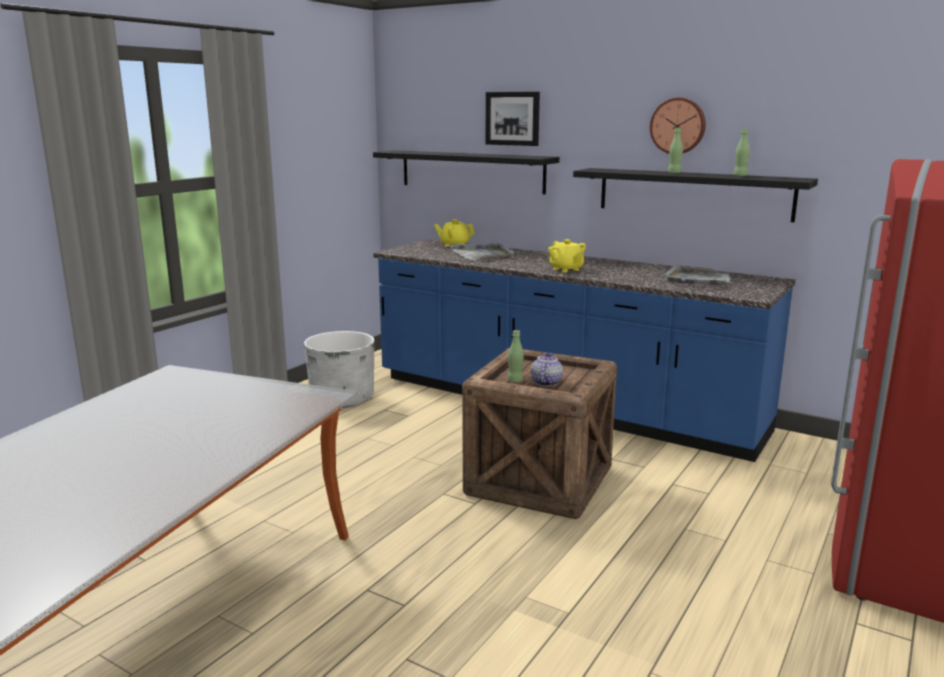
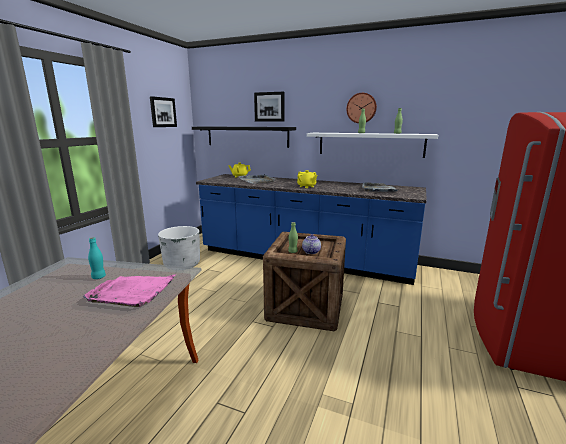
camera: 10 degrees left, 0 degrees up
(213, 393) = (99, 277): none -> turquoise bottle
(257, 414) = (132, 292): none -> pink tray
(324, 128) = (163, 112): none -> picture
(693, 193) = (370, 144): black shelf -> white shelf

